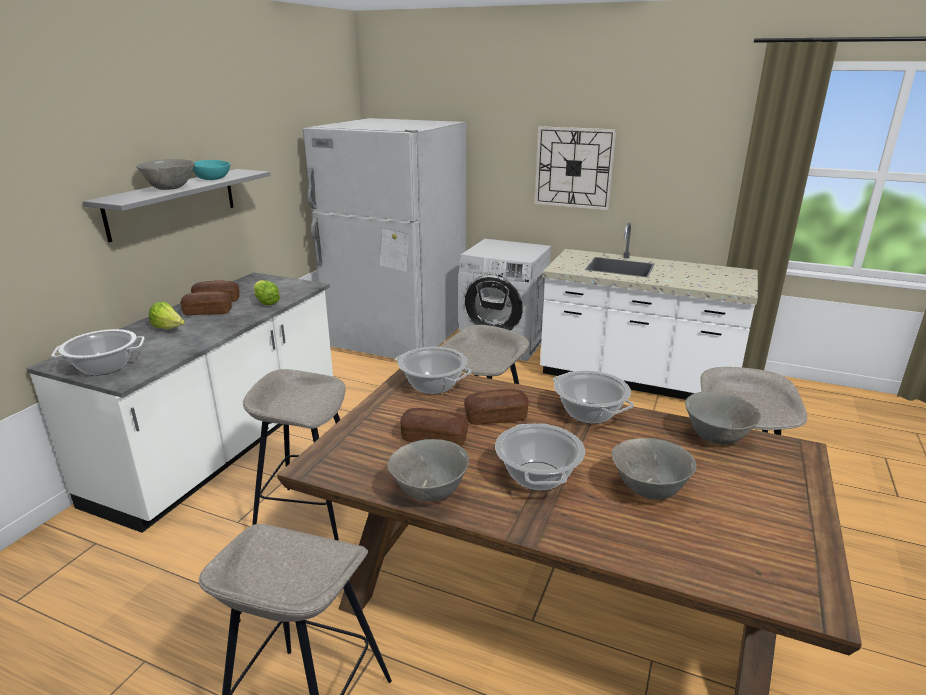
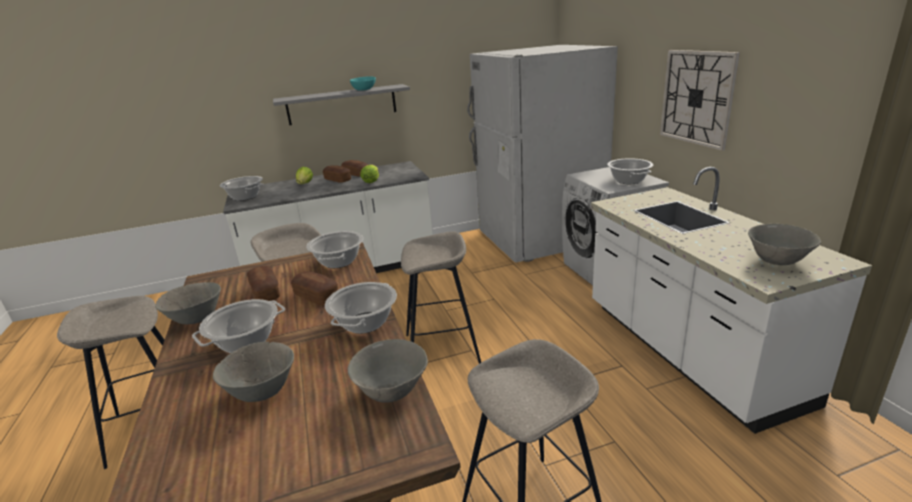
camera: 50 degrees right, 0 degrees up
(170, 189) = (323, 94): grey bowl -> grey bowl (778, 261)
(522, 250) = (628, 181): none -> cooking pot

